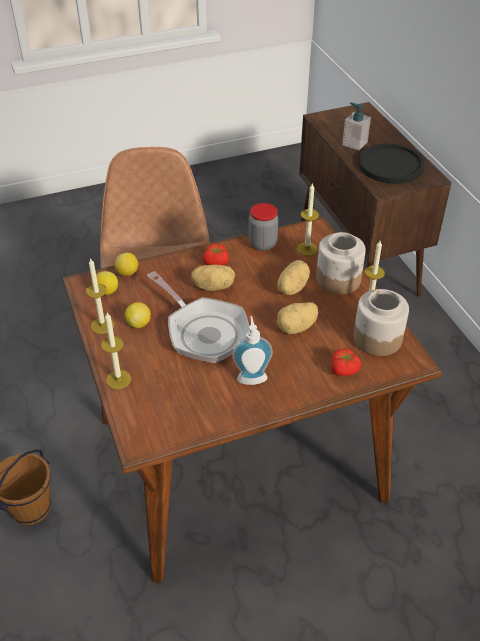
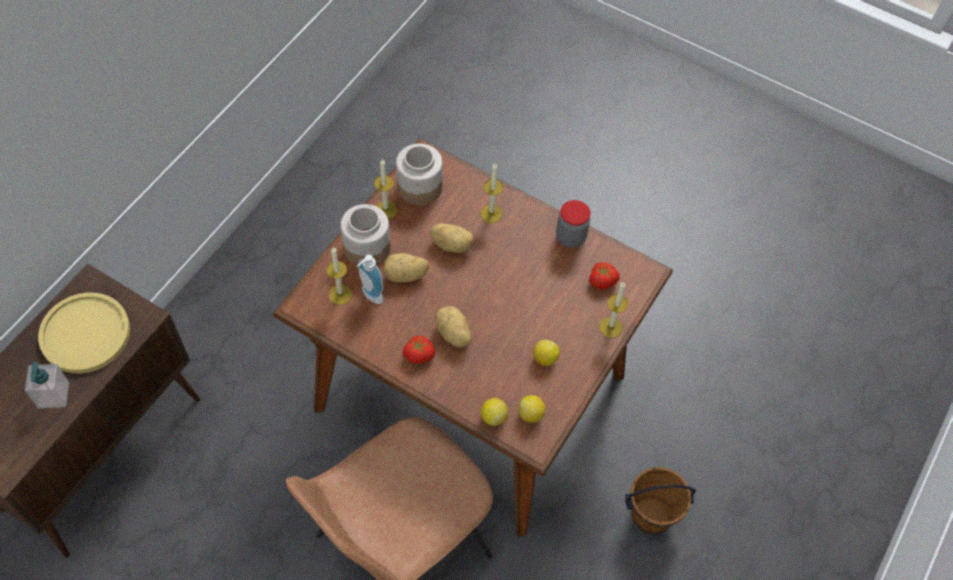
camera: 130 degrees left, 15 degrees up
(102, 325) = (570, 384): candle -> candle (491, 213)
(204, 331) = (511, 305): frying pan -> none
(251, 376) = (529, 244): soap dispenser -> soap dispenser (369, 296)
(262, 244) = (361, 334): jar -> jar (570, 237)
(344, 370) = (471, 191): tomato -> tomato (602, 280)
(390, 165) = (85, 334): black plate -> yellow plate

